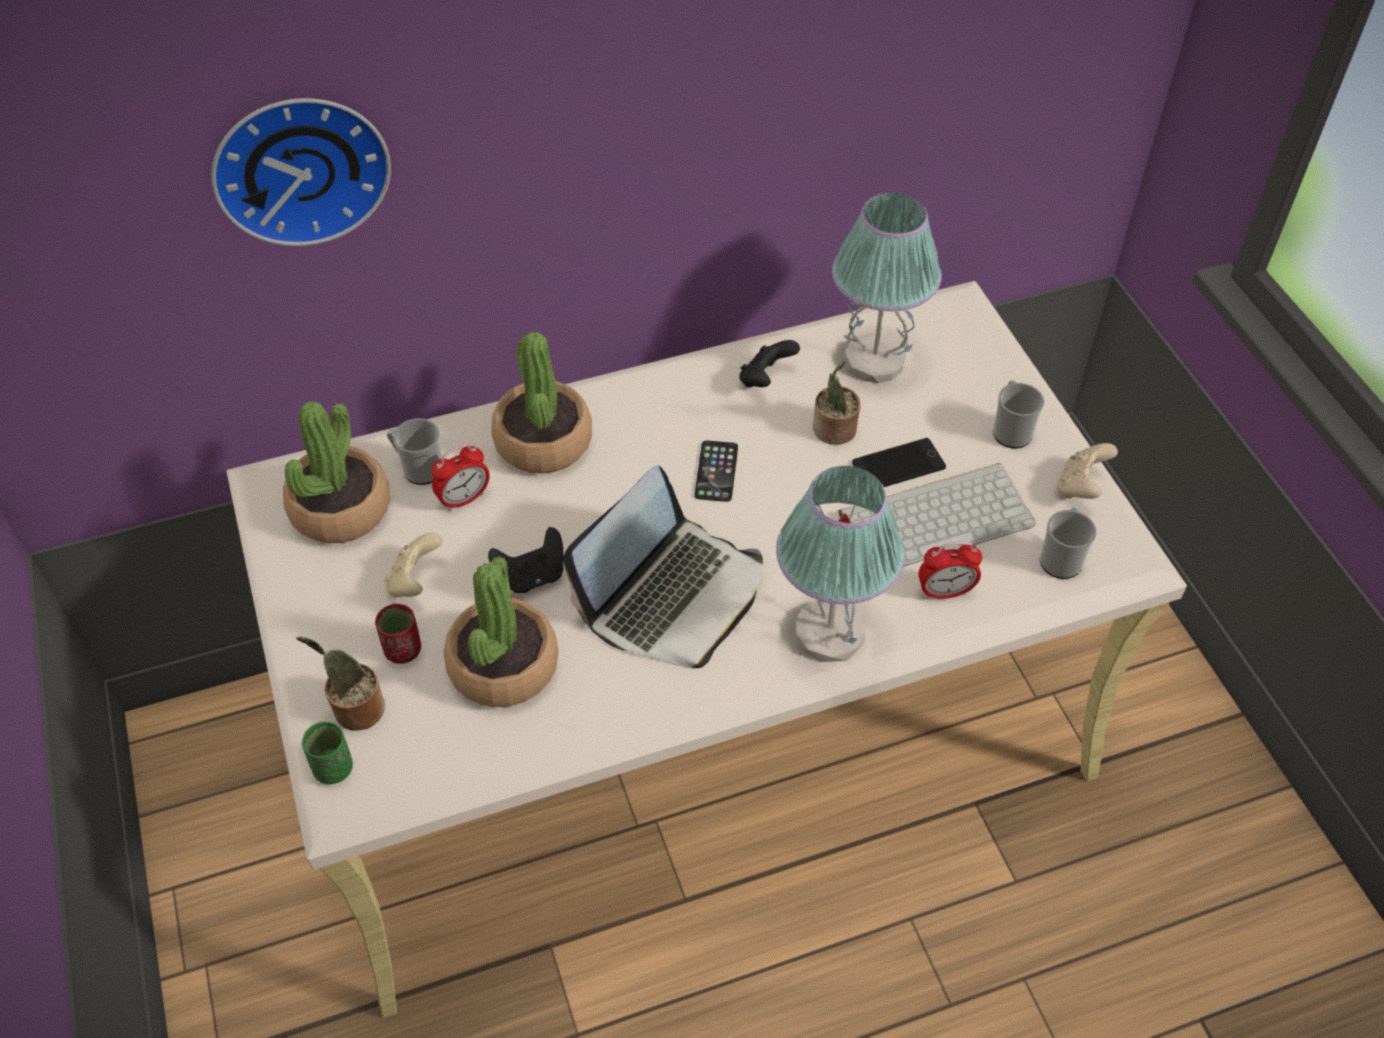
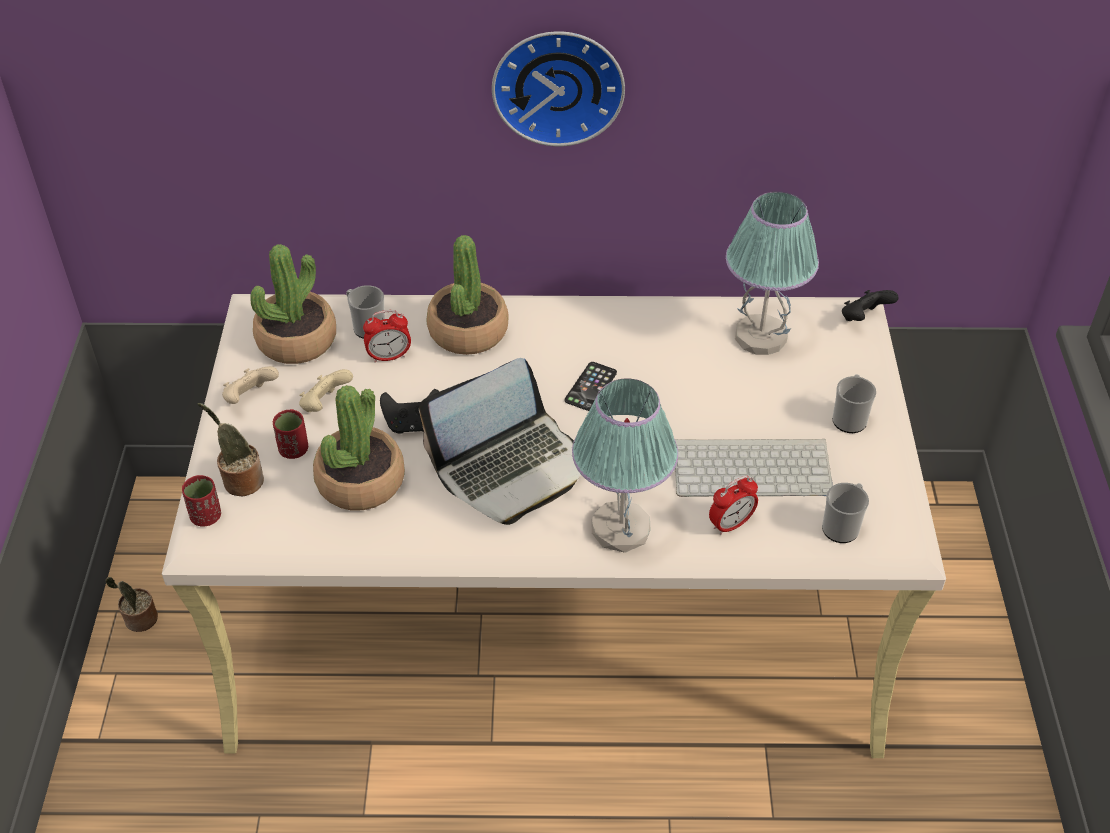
camera: 20 degrees right, 5 degrees down
(300, 165) = (314, 65): wall clock -> wall clock (558, 84)
(333, 768) = (206, 516): green cup -> red cup
(765, 379) = (664, 329): black game controller -> black game controller (864, 318)
(834, 431) = (700, 381): potted plant -> potted plant (139, 620)
(898, 465) = (740, 420): phone -> none
(945, 592) = (731, 524): alarm clock -> alarm clock turned 45 degrees counterclockwise
(1080, 487) = (887, 476): beige game controller -> beige game controller (250, 398)

